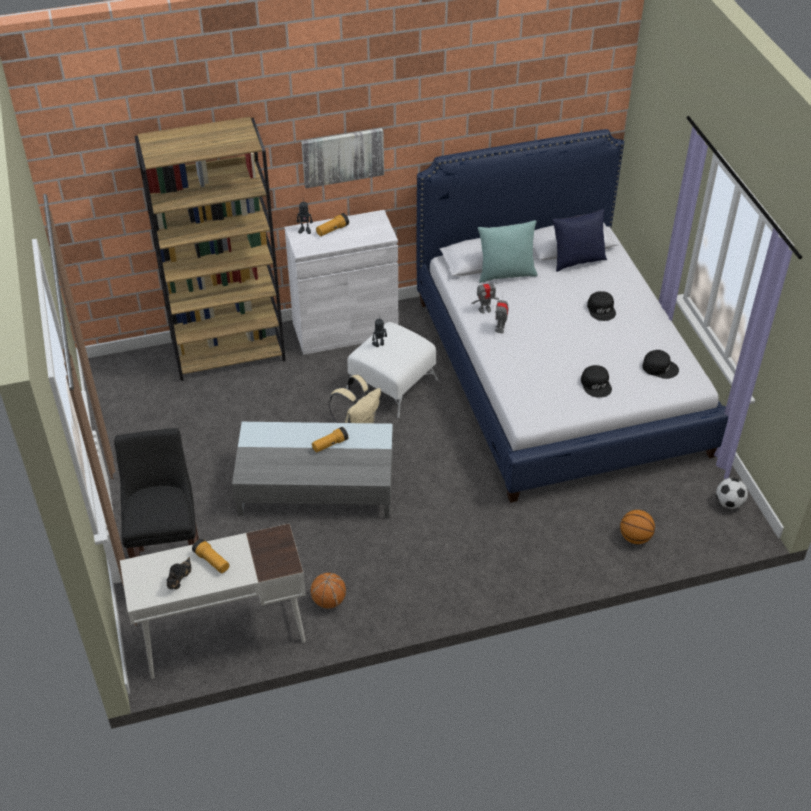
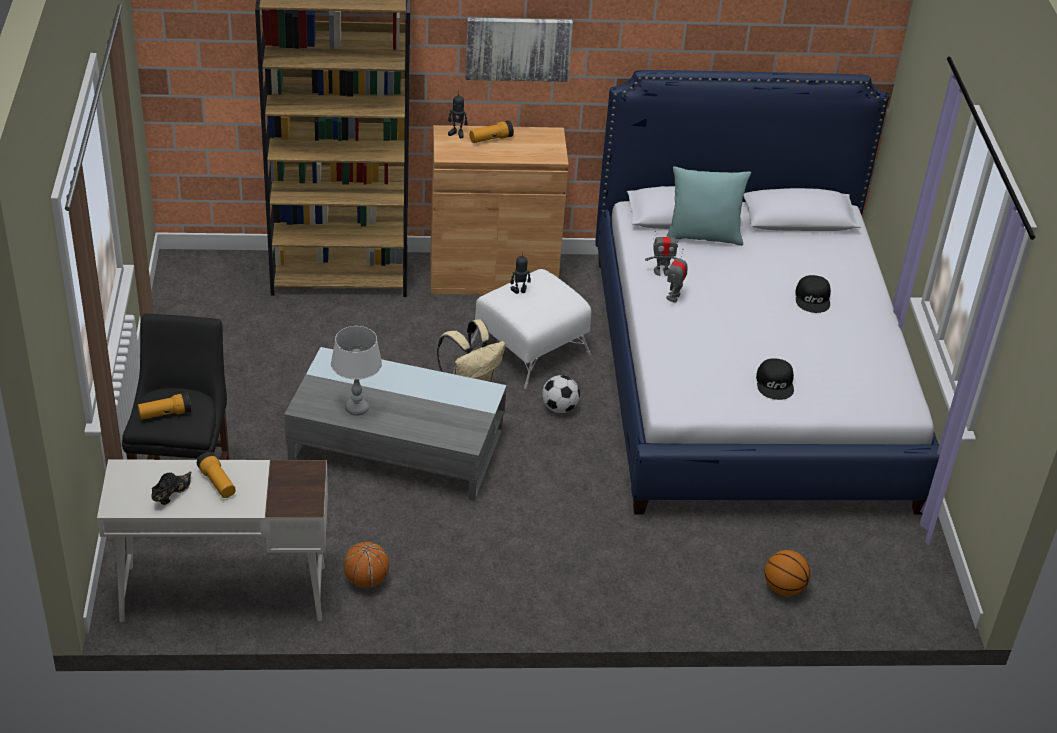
camera: 10 degrees right, 5 degrees down
(286, 467) = (356, 408): none -> grey table lamp
(330, 444) = (420, 394): flashlight -> flashlight (165, 414)
(345, 329) = (493, 275): white cabinet -> brown cabinet
(577, 261) = (800, 237): blue pillow -> none
(660, 367) = (866, 379): black cap -> none
(729, 503) = (922, 572): football -> football (559, 408)

